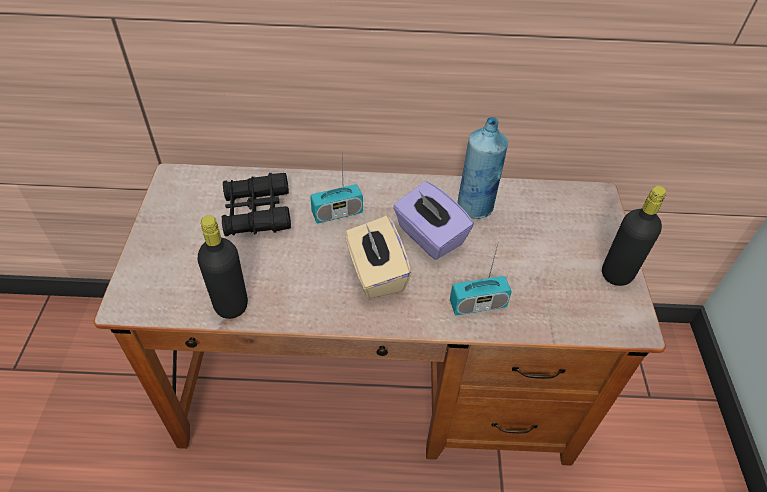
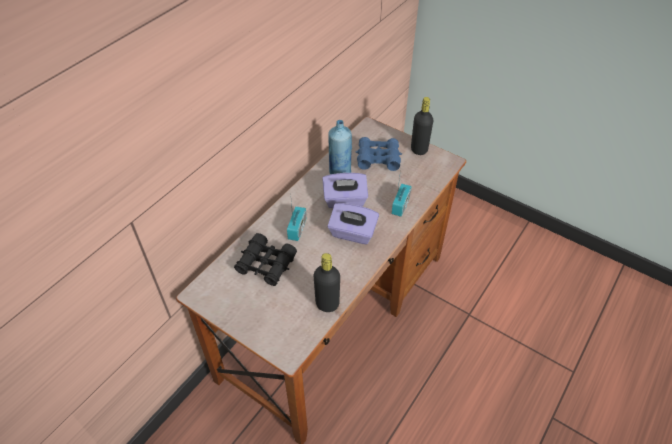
camera: 55 degrees left, 0 degrees up
(375, 273) = (352, 233): beige tissue box -> purple tissue box
(545, 234) = (378, 158): none -> blue binoculars

